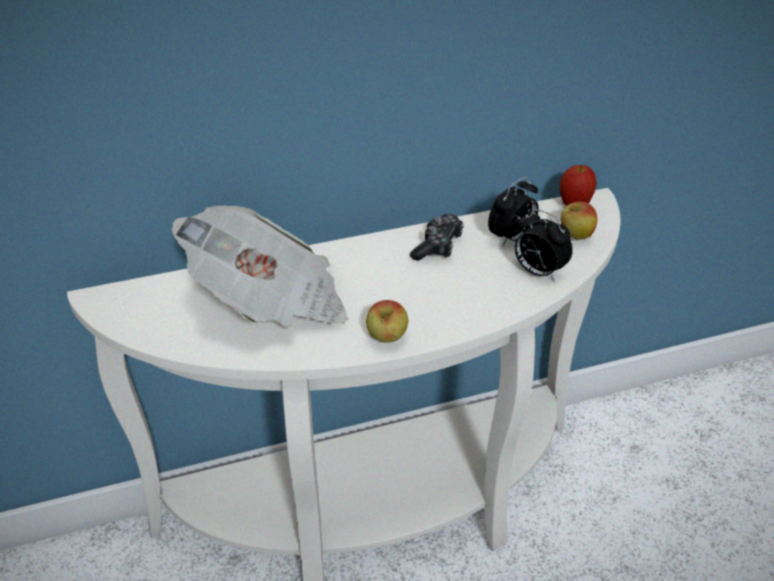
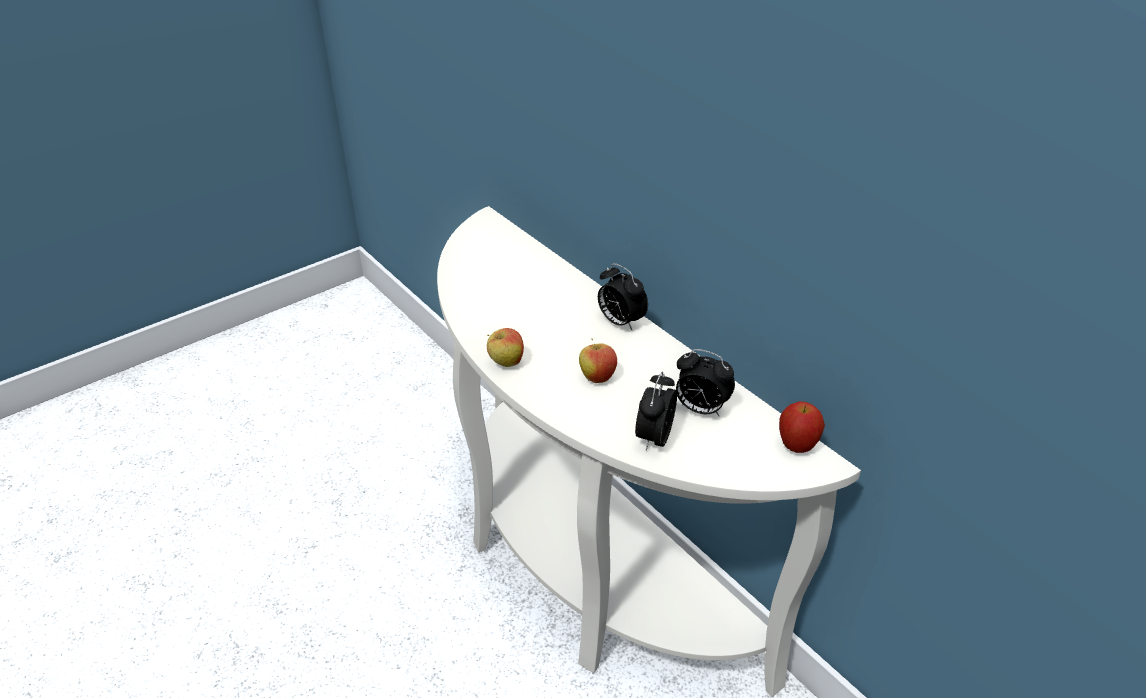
camera: 70 degrees right, 0 degrees up
(270, 302) = (521, 292): newspaper -> none
(364, 250) = (620, 322): none -> alarm clock
(438, 246) = (654, 363): game controller -> none
(575, 236) = (737, 456): apple -> apple (597, 377)

